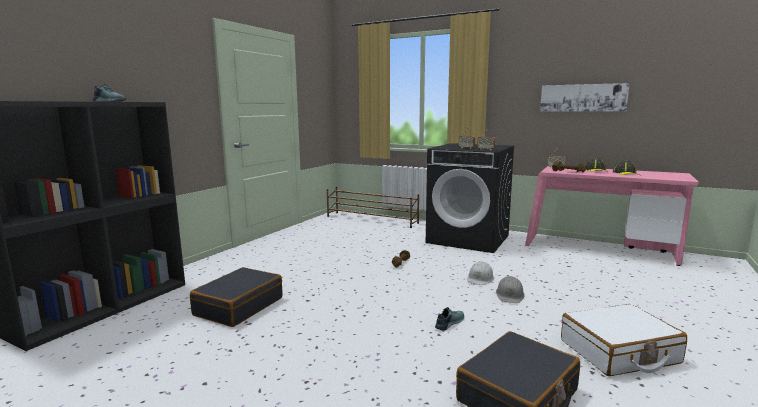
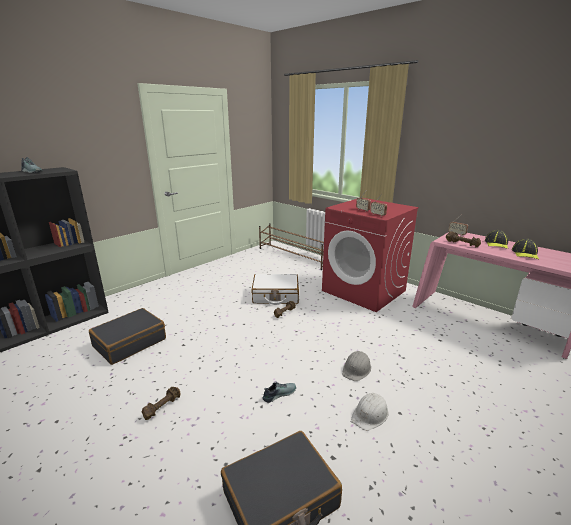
camera: 15 degrees right, 10 degrees up
(328, 351) = (162, 407): none -> brown dumbbell
(468, 239) = (364, 291): black washing machine -> red washing machine
(480, 278) = (343, 343): white hard hat -> white hard hat (370, 414)
(582, 98) = (497, 163): picture -> none
(619, 352) = (416, 467): white suitcase -> white suitcase (275, 296)

